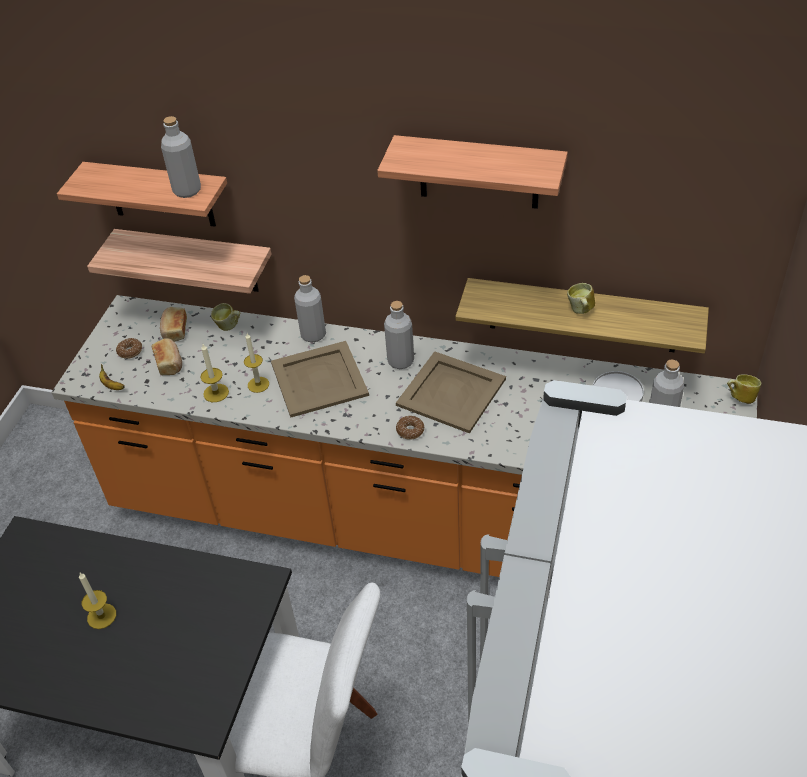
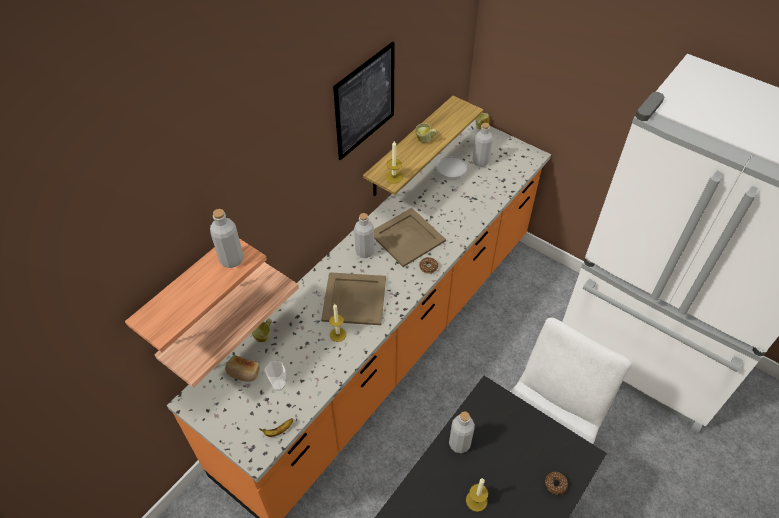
camera: 70 degrees left, 5 degrees up
(130, 351) = (246, 409): donut -> donut (555, 484)
(169, 363) = (278, 385): bread -> cup
(216, 393) = (330, 362): candle -> candle (394, 177)
(313, 335) = (308, 289): grey bottle -> grey bottle (459, 443)
(479, 172) = (365, 101): shelf -> picture

